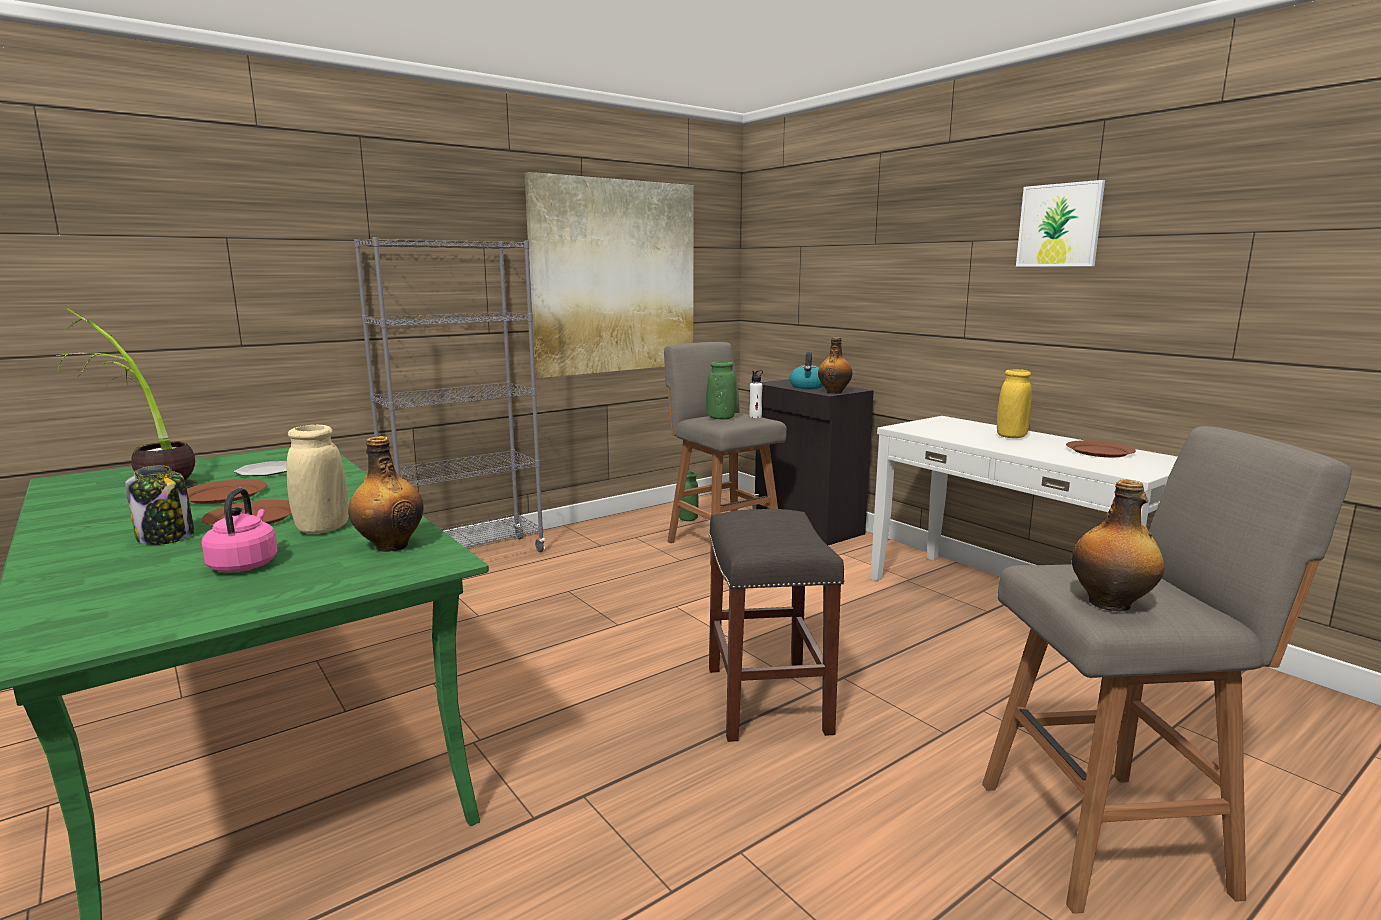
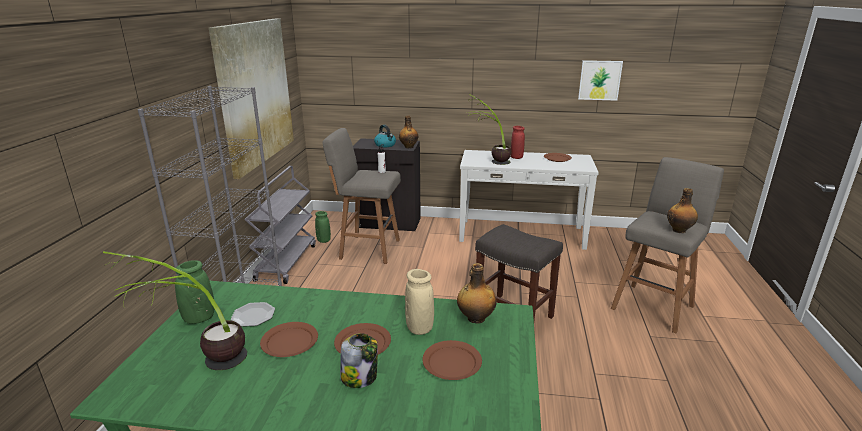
camera: 45 degrees left, 10 degrees up
(245, 564) = (451, 362): pink kettle -> brown plate
(608, 525) = (286, 262): none -> grey cart
(721, 418) = (369, 177): green vase -> green vase (199, 318)
(949, 430) = (490, 160): none -> potted plant
(1011, 436) = (516, 157): yellow vase -> red vase
(1059, 225) = (521, 53): picture -> picture (599, 80)

